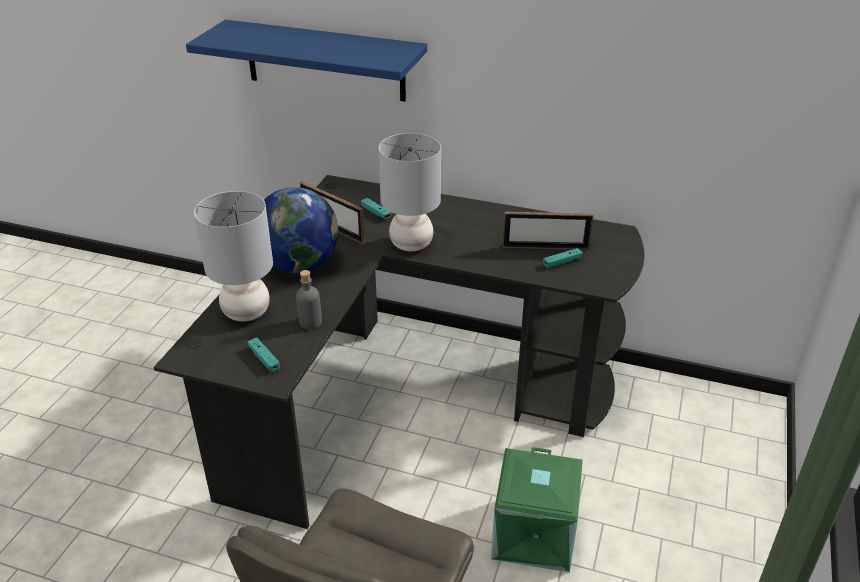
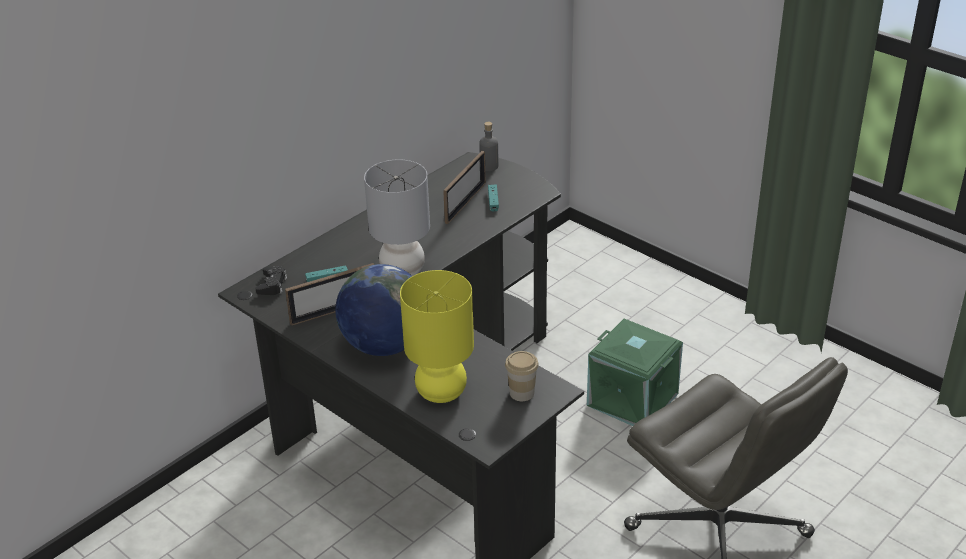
camera: 65 degrees left, 0 degrees up
(247, 313) = (442, 392): grey table lamp -> yellow table lamp
(264, 359) = (521, 393): turquoise game controller -> cup
(310, 322) = (484, 356): grey bottle -> grey bottle (489, 166)
(325, 61) = (194, 170): blue shelf -> none
(350, 192) = (272, 285): none -> black game controller

